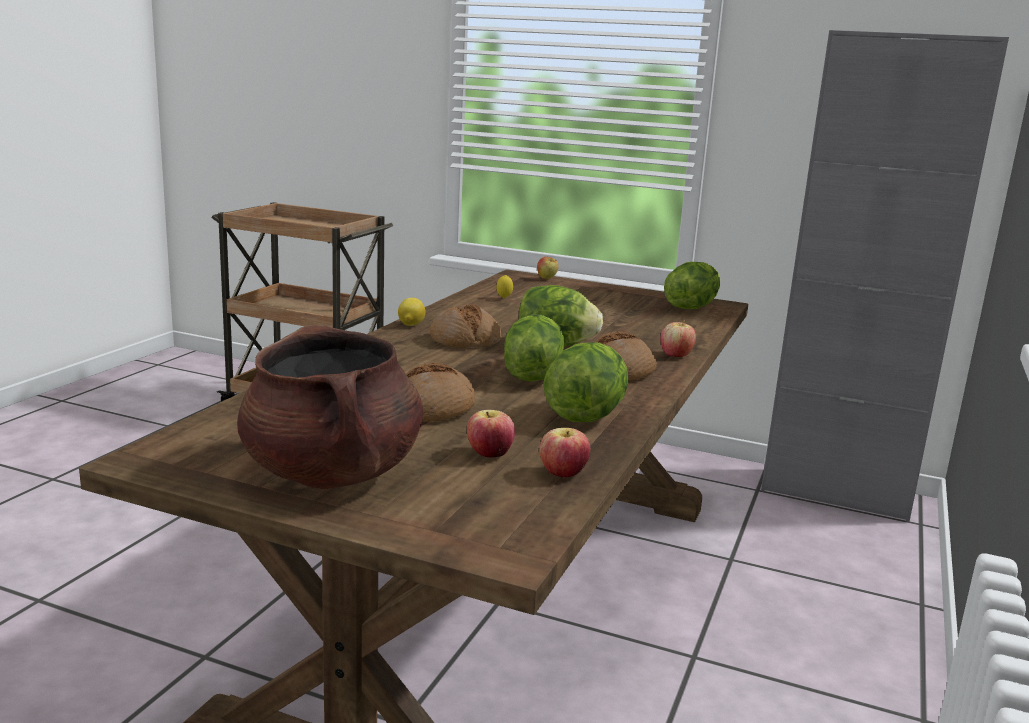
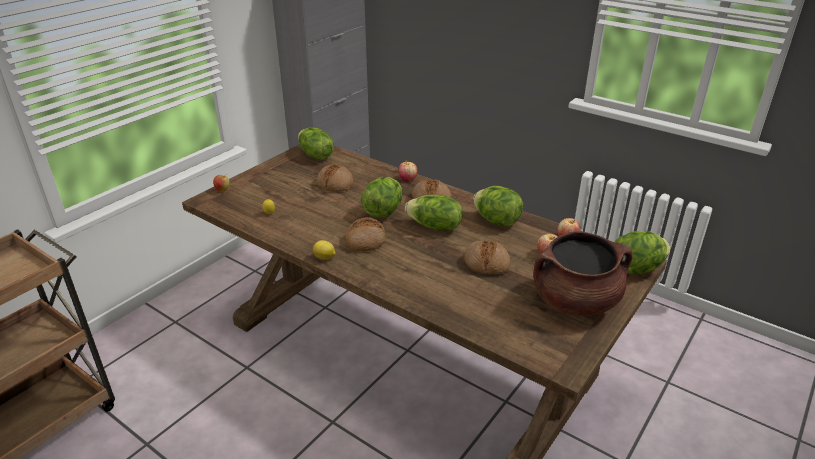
camera: 75 degrees left, 15 degrees up
(474, 544) = (636, 268): none -> lettuce
(614, 320) = (335, 184): none -> bread

